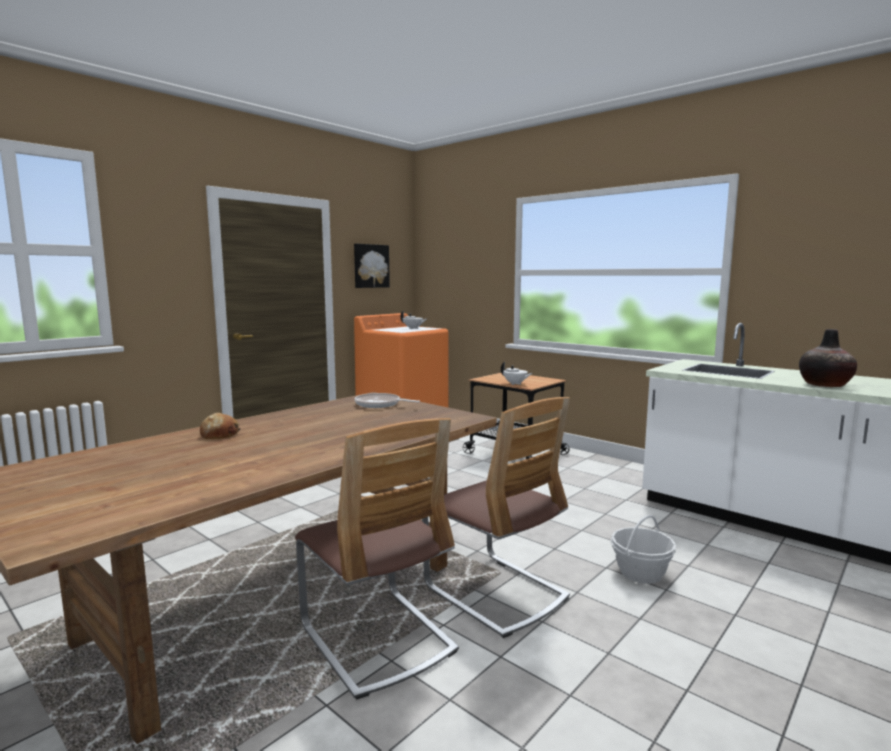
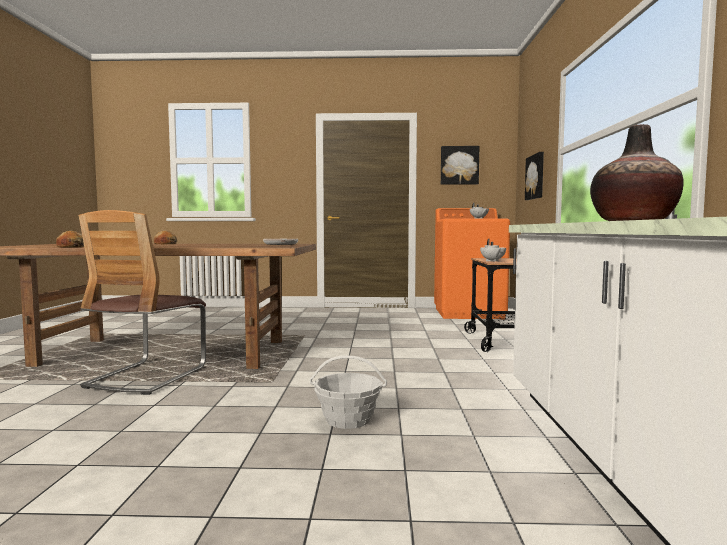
camera: 50 degrees right, 5 degrees down
(215, 487) = (71, 246): none -> bread
(466, 287) = (536, 177): none -> picture
(495, 592) = (239, 387): chair -> none

